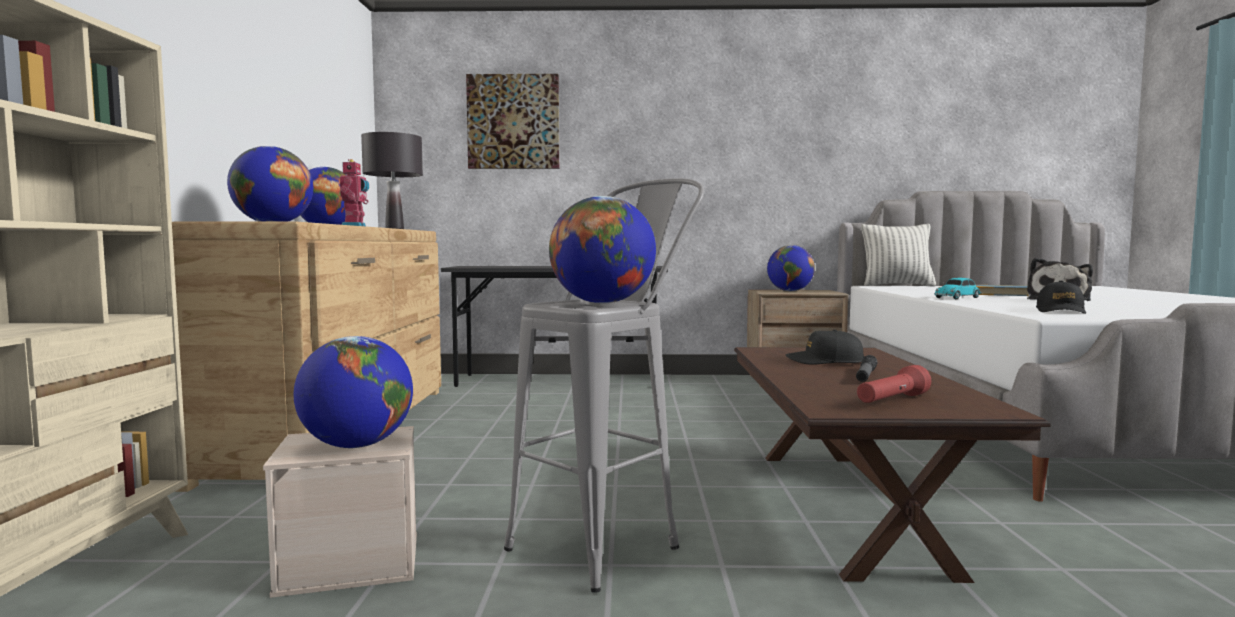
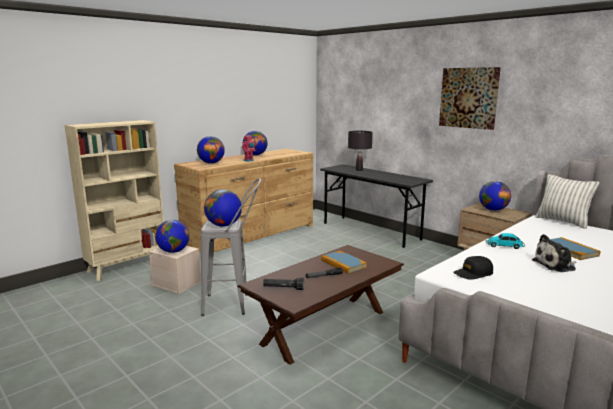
camera: 45 degrees right, 10 degrees up
(395, 229) = (285, 155): black table lamp -> black table lamp (359, 170)
(513, 122) = (368, 92): picture -> picture (469, 98)
(824, 361) = (343, 264): black cap -> book
(891, 401) = (283, 288): red flashlight -> black flashlight

